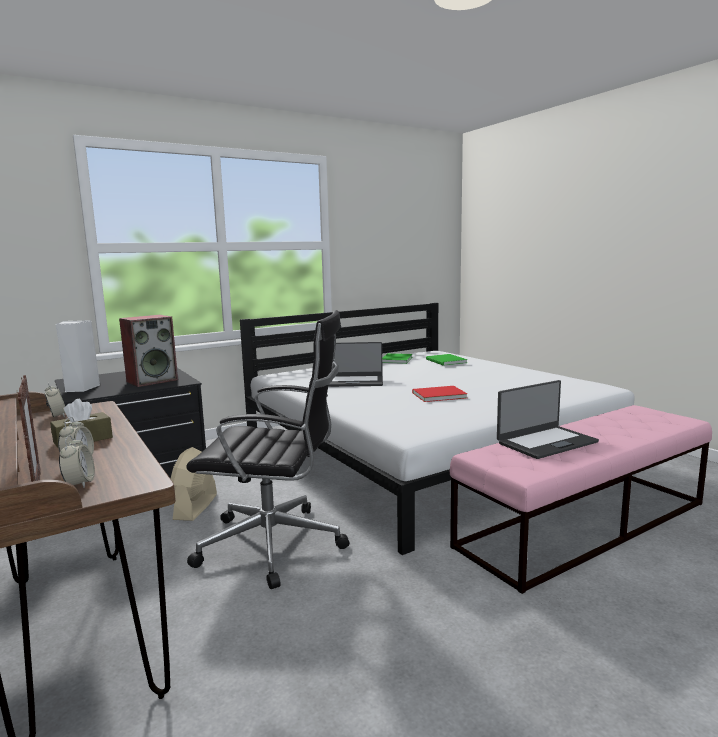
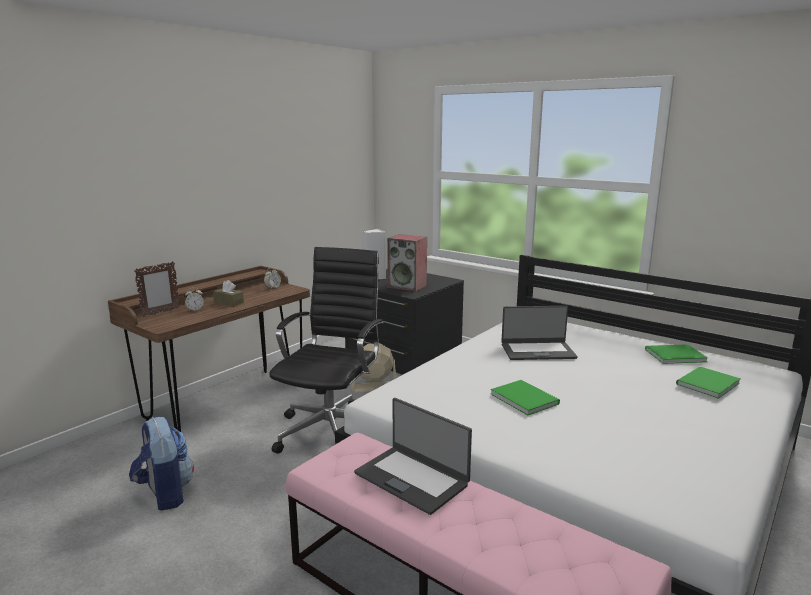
camera: 70 degrees right, 5 degrees up
(79, 483) = (163, 317): alarm clock -> none
(276, 545) = (332, 431): black office chair -> black office chair turned 150 degrees counterclockwise
(340, 708) = (165, 494): none -> backpack
(353, 381) = (537, 351): laptop -> laptop turned 75 degrees counterclockwise
(437, 395) = (524, 398): red book -> green book

